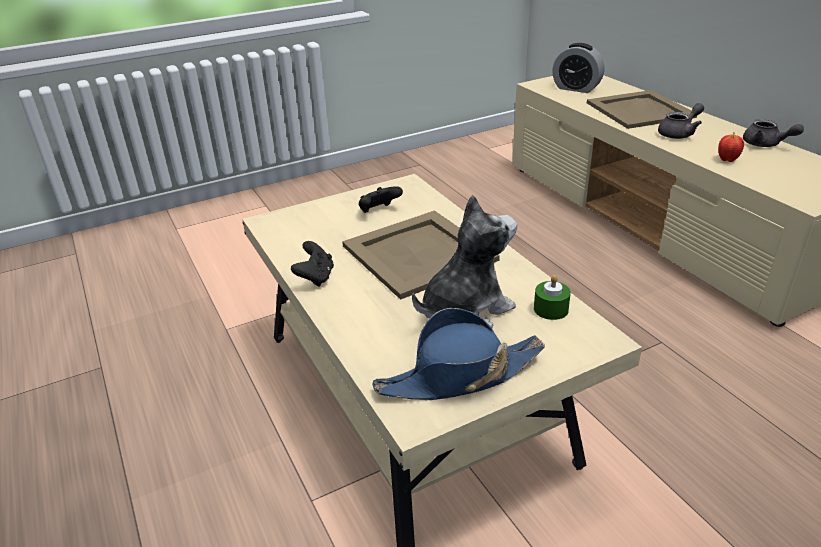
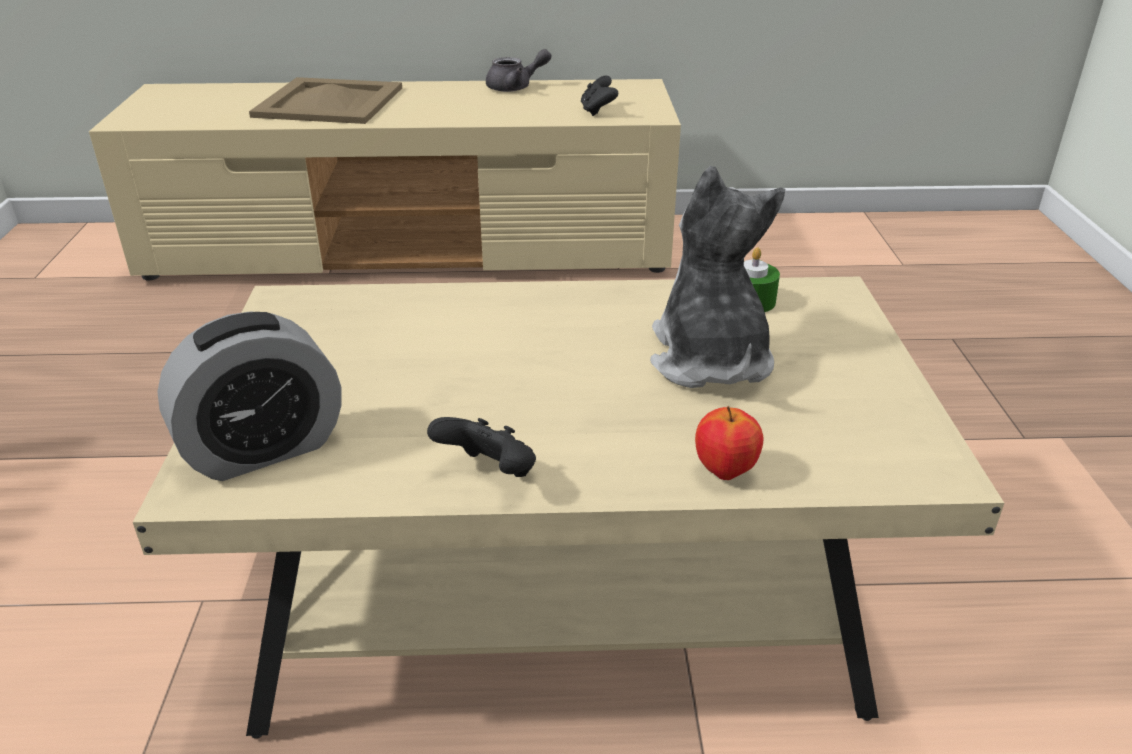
camera: 65 degrees left, 0 degrees up
(379, 211) = (339, 351): black game controller -> black game controller (598, 111)
(417, 253) = (517, 353): beige tray -> none
(459, 375) = (857, 408): blue hat -> none
(576, 88) = (194, 107): alarm clock -> alarm clock (263, 449)
(679, 133) = (425, 108): grey teapot -> none
(727, 160) = (522, 112): apple -> apple (725, 471)

